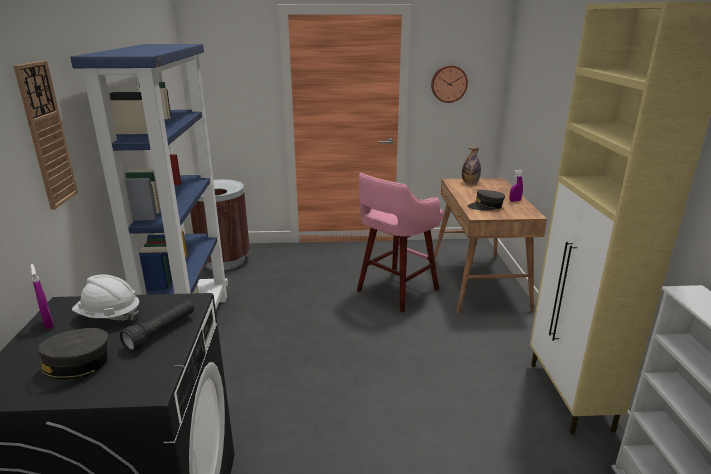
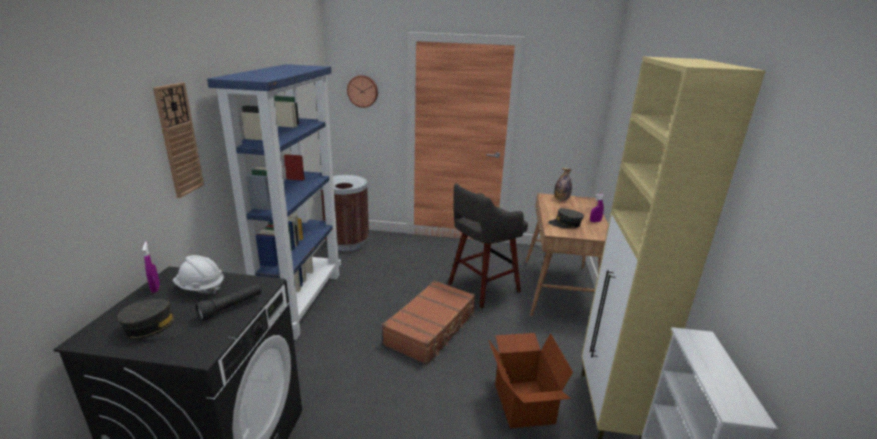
camera: 10 degrees right, 0 degrees up
(72, 369) = (154, 329): grey cap -> grey cap turned 135 degrees counterclockwise
(355, 341) = (431, 329): none -> brown suitcase
(395, 291) = (481, 288): pink stool -> grey stool
(448, 83) = (554, 108): wall clock -> wall clock (363, 91)
(480, 405) = (522, 403): none -> cardboard box

